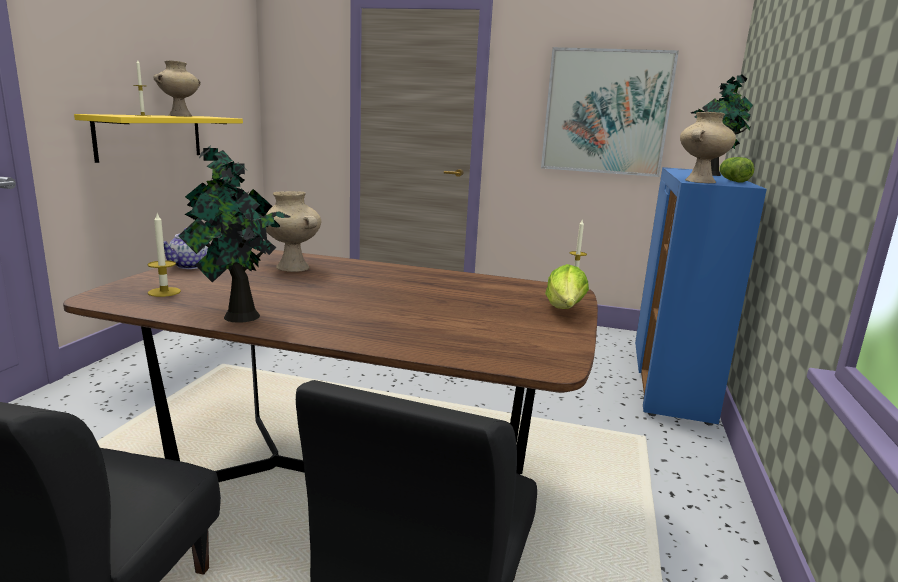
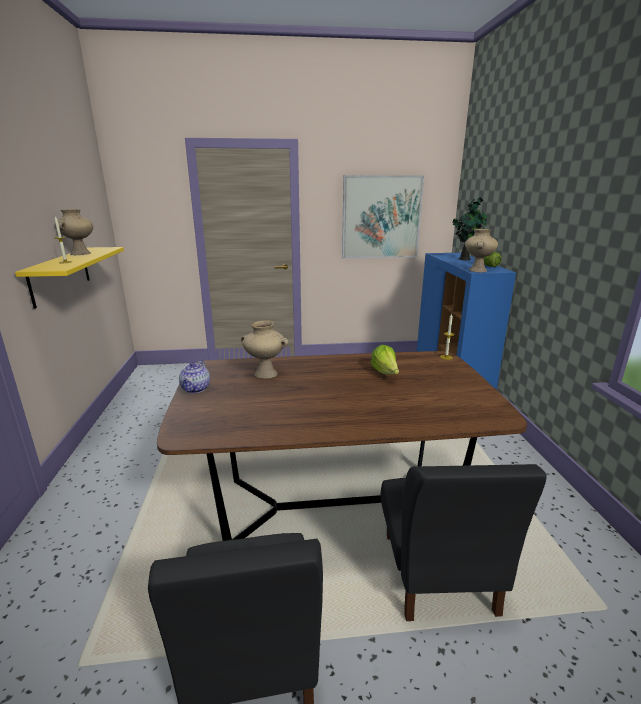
camera: 20 degrees left, 5 degrees up
(164, 292) = (216, 419): candle -> none
(238, 317) = (297, 428): potted plant -> none
(564, 310) = (459, 373): lettuce -> lettuce (385, 373)

